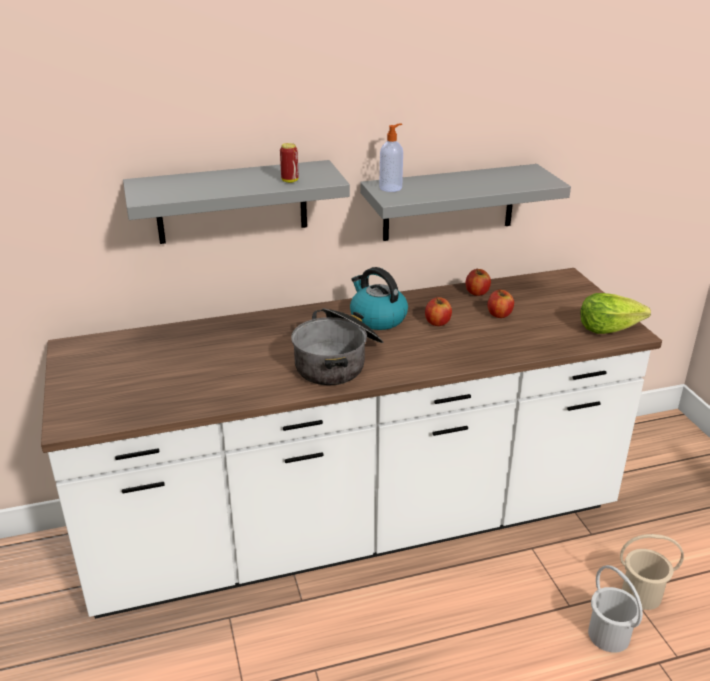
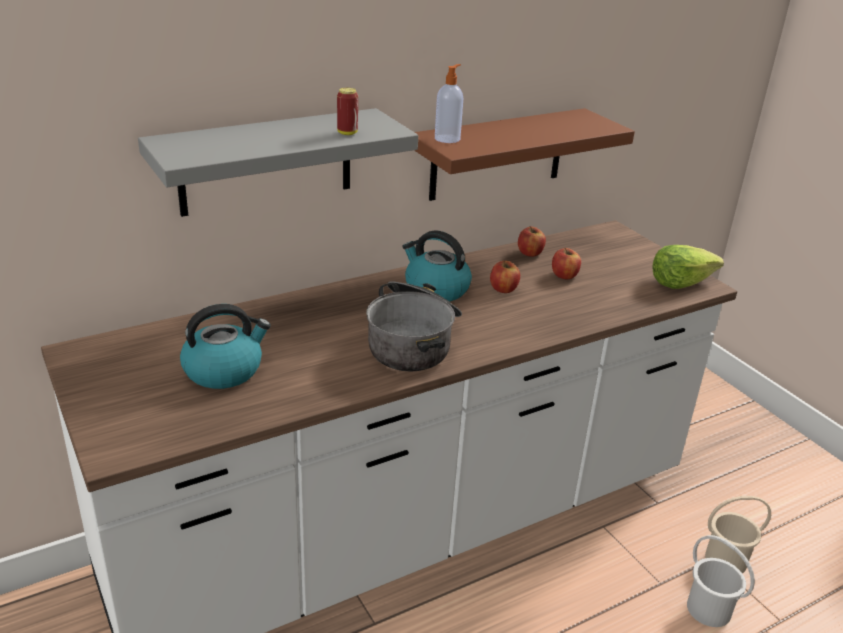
camera: 15 degrees left, 0 degrees up
(175, 370) = (224, 370): none -> kettle
(449, 202) = (497, 154): grey shelf -> brown shelf

